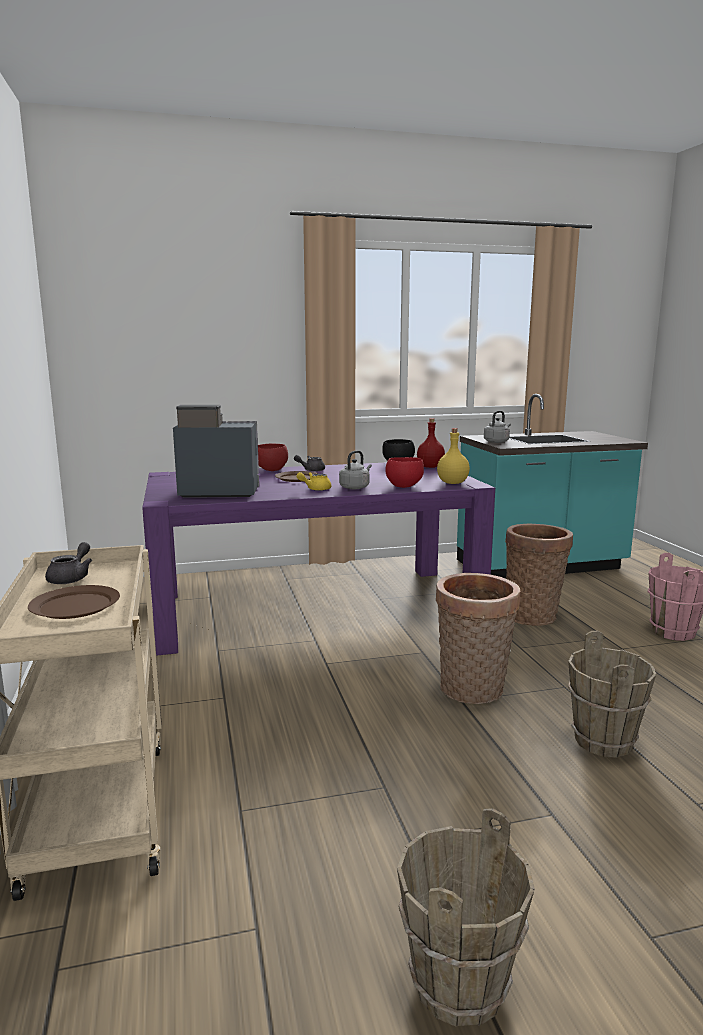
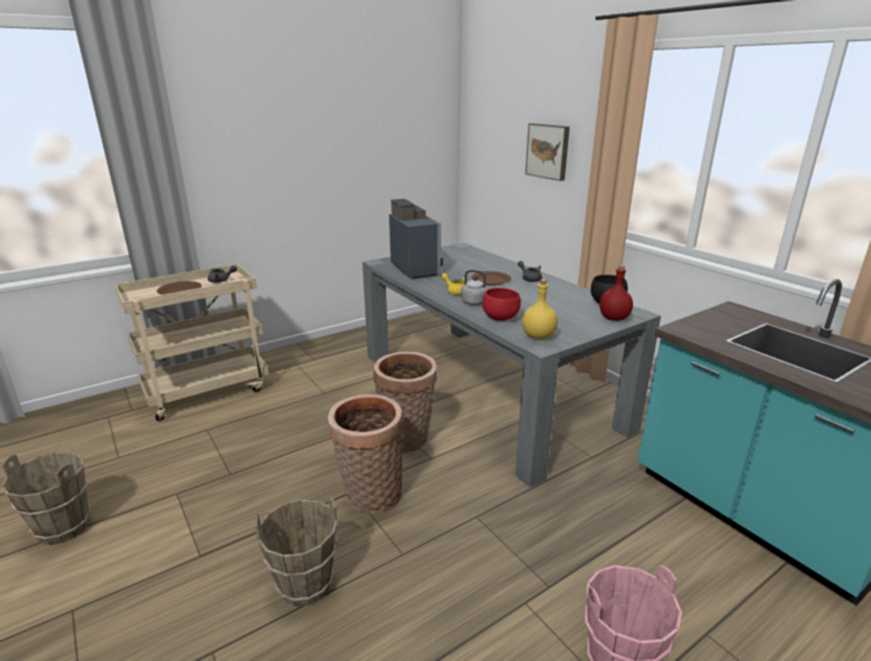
camera: 70 degrees right, 10 degrees up
(227, 347) = (548, 151): none -> picture
(272, 470) = (514, 268): red bowl -> none
(314, 606) = (487, 389): purple dining table -> grey dining table
(497, 441) = (709, 322): grey kettle -> none
(533, 615) = (571, 519): basket -> basket (407, 439)

